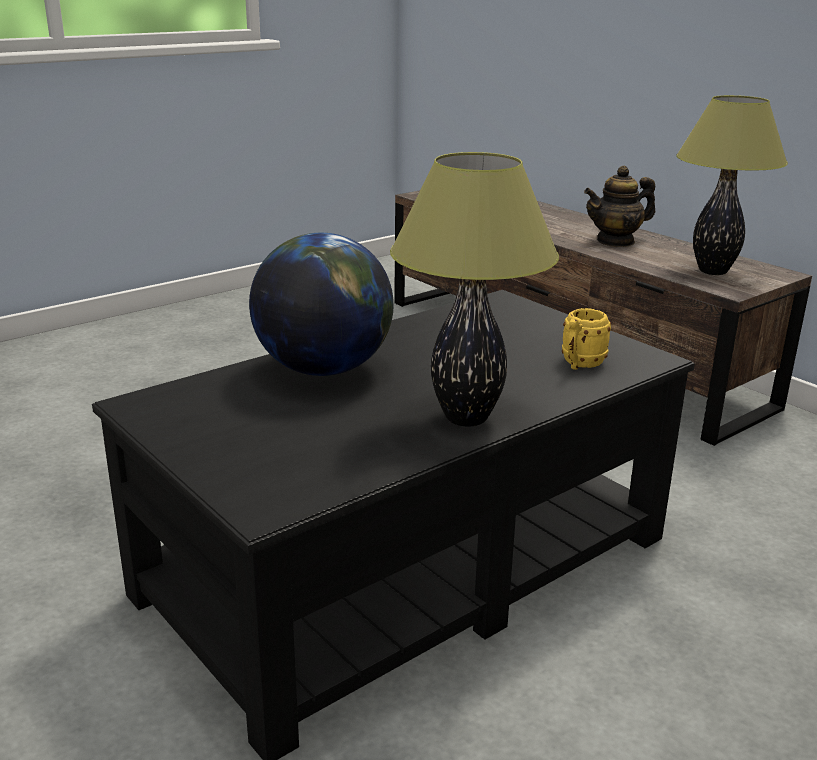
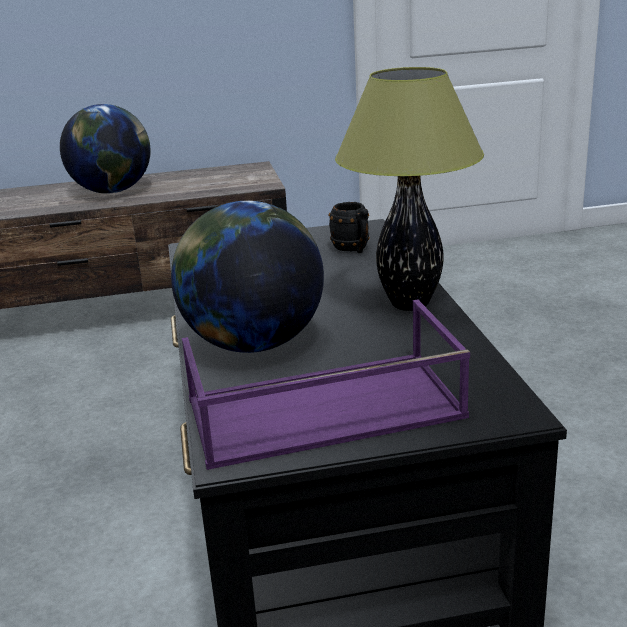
camera: 60 degrees left, 0 degrees up
(220, 421) = (321, 411): none -> purple tray
(580, 364) = (353, 249): yellow mug -> black mug
(616, 241) = (113, 191): teapot -> globe
(713, 271) = (222, 180): table lamp -> none

